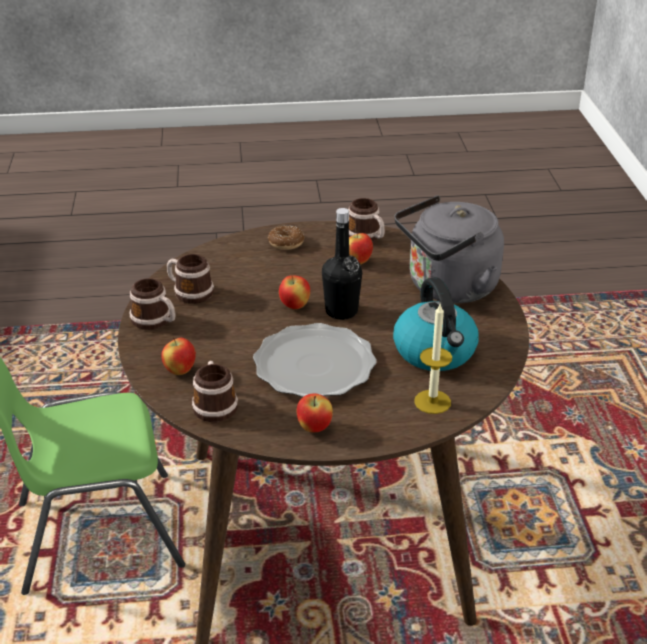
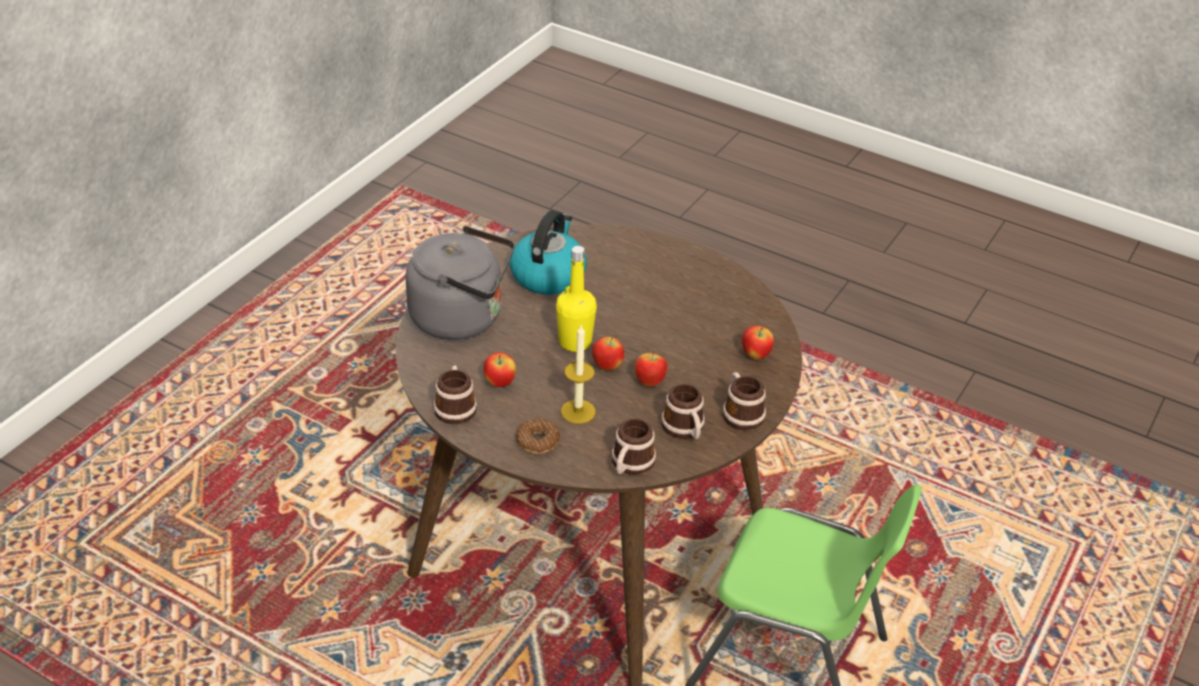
camera: 145 degrees left, 5 degrees up
(214, 404) = (750, 317): mug -> mug (630, 465)
(313, 366) = (649, 309): plate -> none
(314, 428) = (695, 268): apple -> apple (649, 382)
(341, 311) = (575, 342): black bottle -> yellow bottle
(432, 402) = (597, 246): candle -> candle (578, 411)

